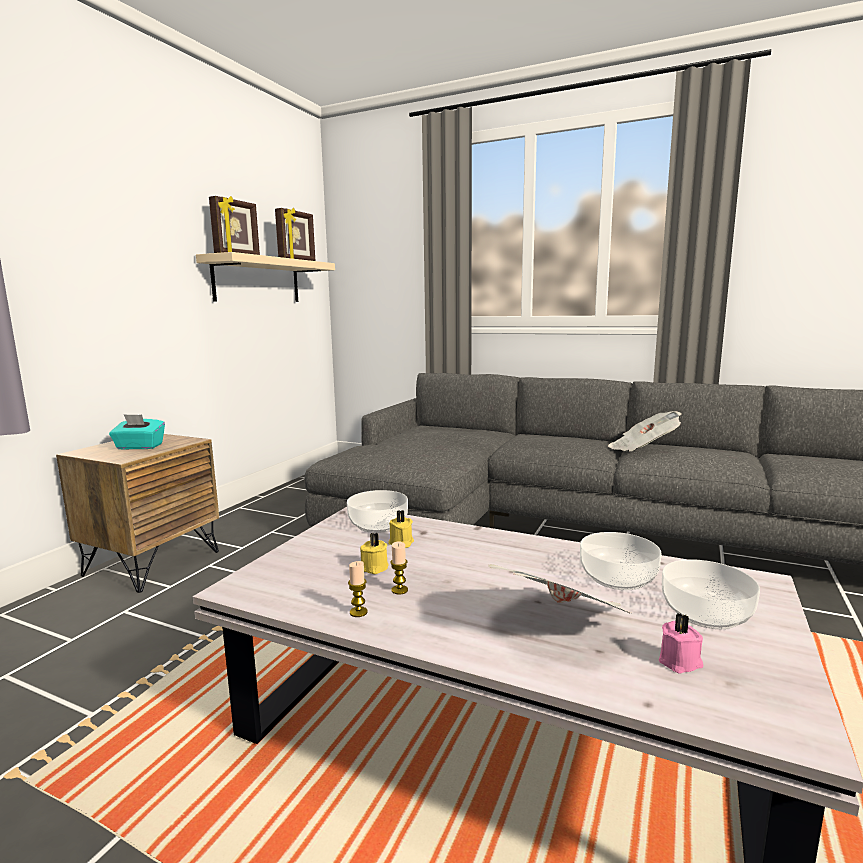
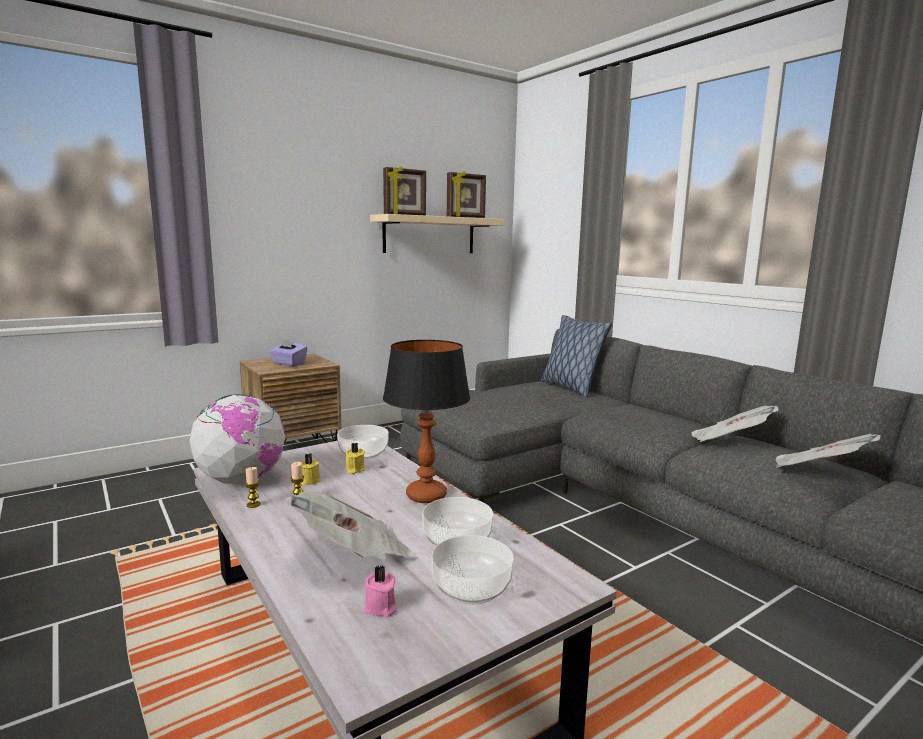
camera: 30 degrees right, 0 degrees up
(139, 447) = (288, 363): turquoise tissue box -> purple tissue box
(290, 591) = (241, 480): none -> globe
(453, 428) = (570, 388): none -> pillow
(517, 547) = (426, 495): none -> table lamp
(732, 457) = (817, 472): none -> newspaper

